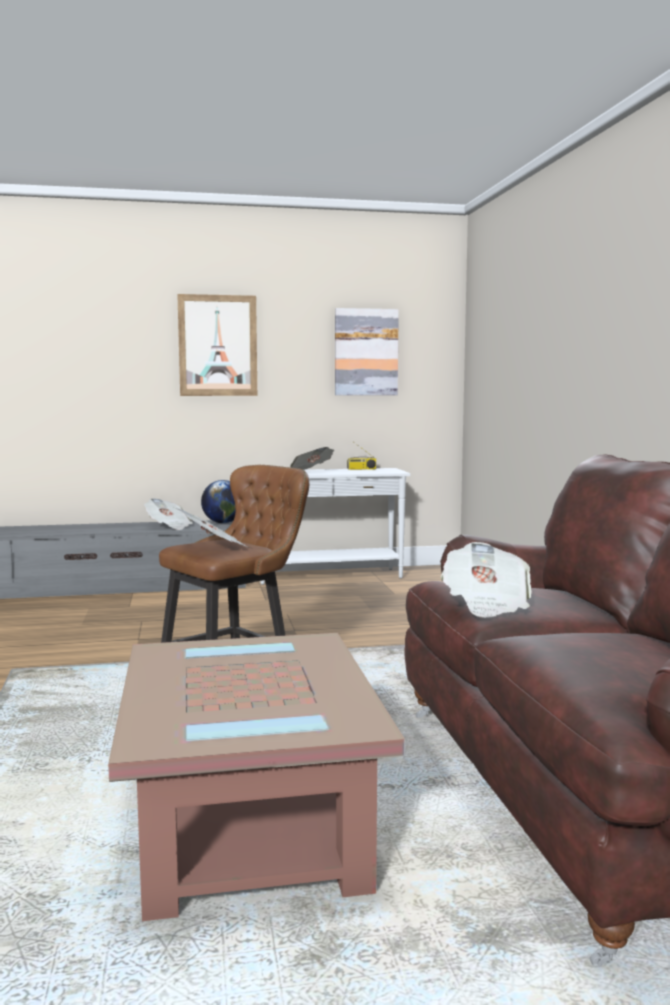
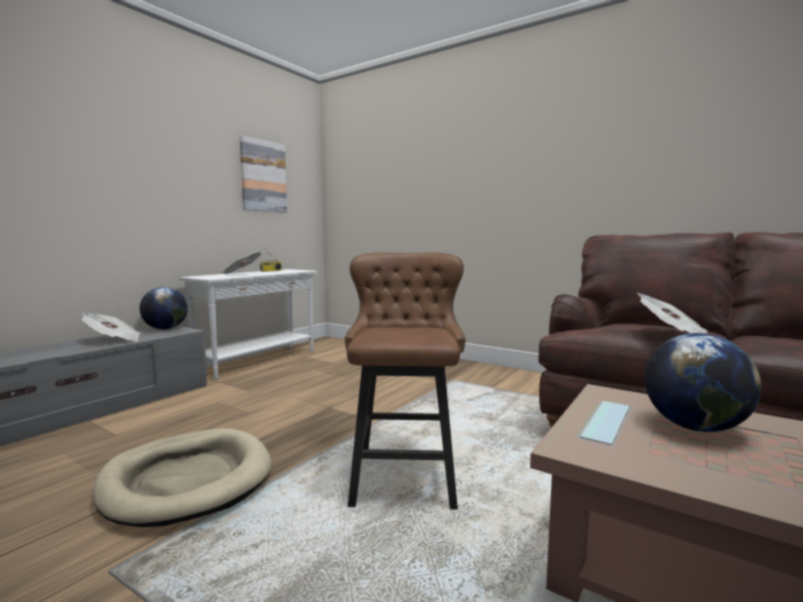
camera: 45 degrees left, 0 degrees up
(112, 644) = (187, 480): none -> beige dog bed
(214, 548) = (411, 335): newspaper -> none
(218, 345) = (138, 153): picture -> none
(275, 672) = (694, 427): none -> globe

